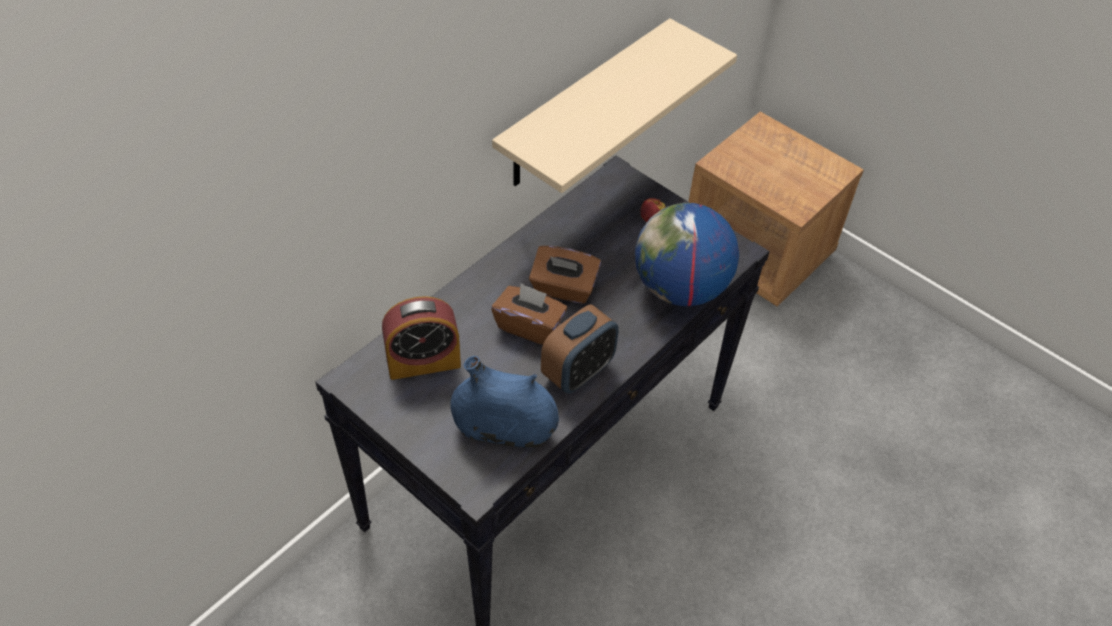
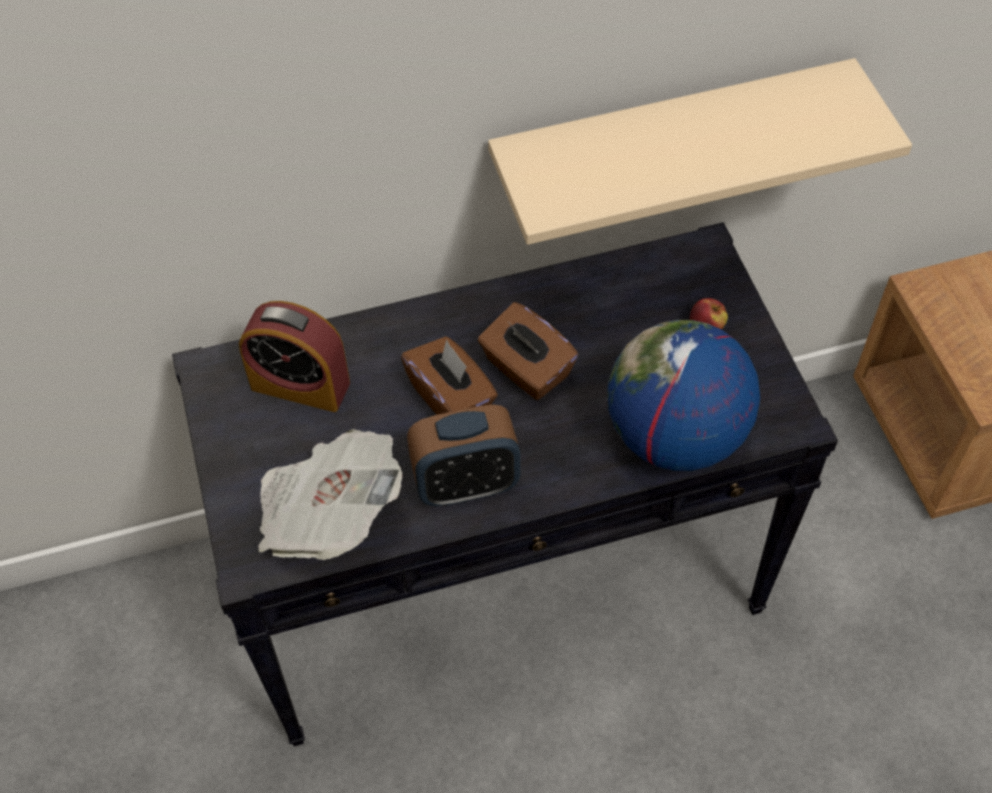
camera: 35 degrees right, 5 degrees up
(504, 431) = (328, 514): blue vase -> newspaper

